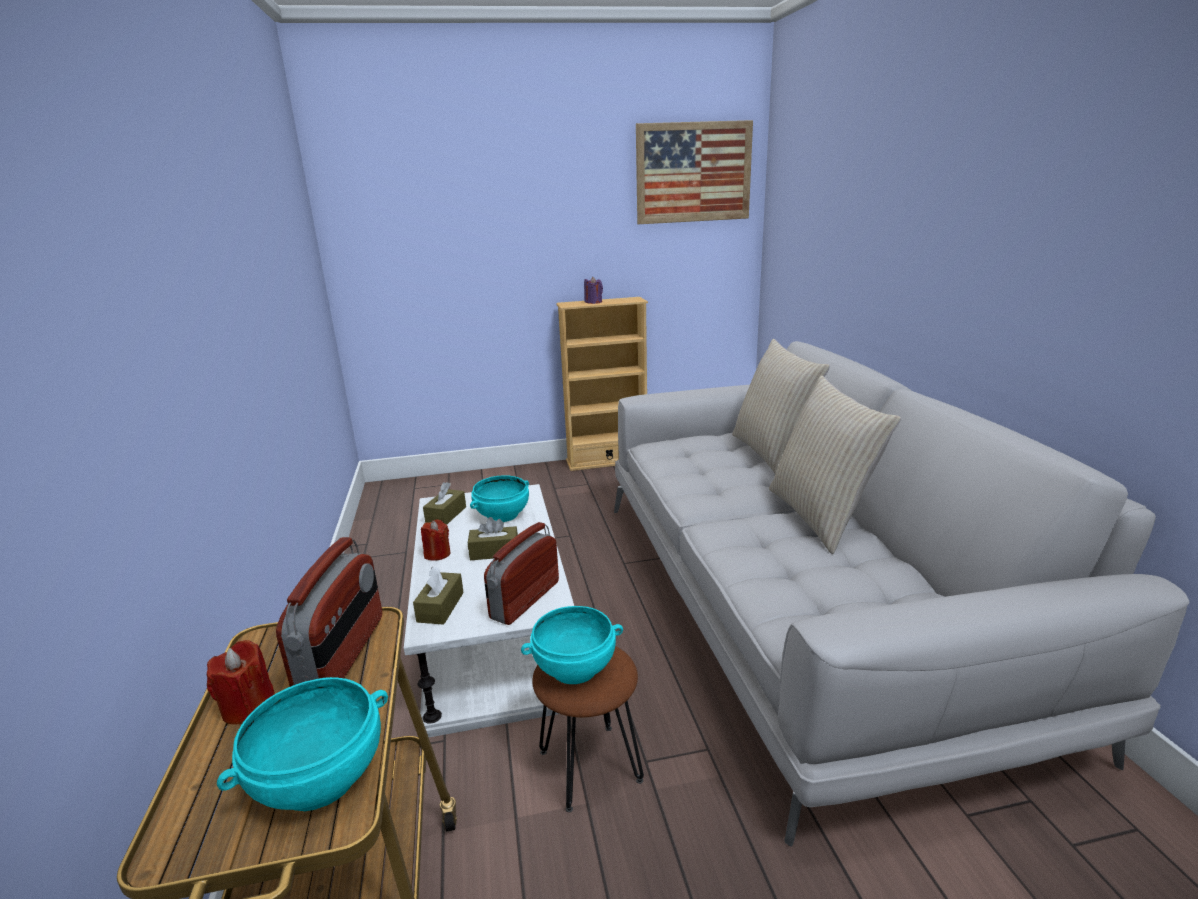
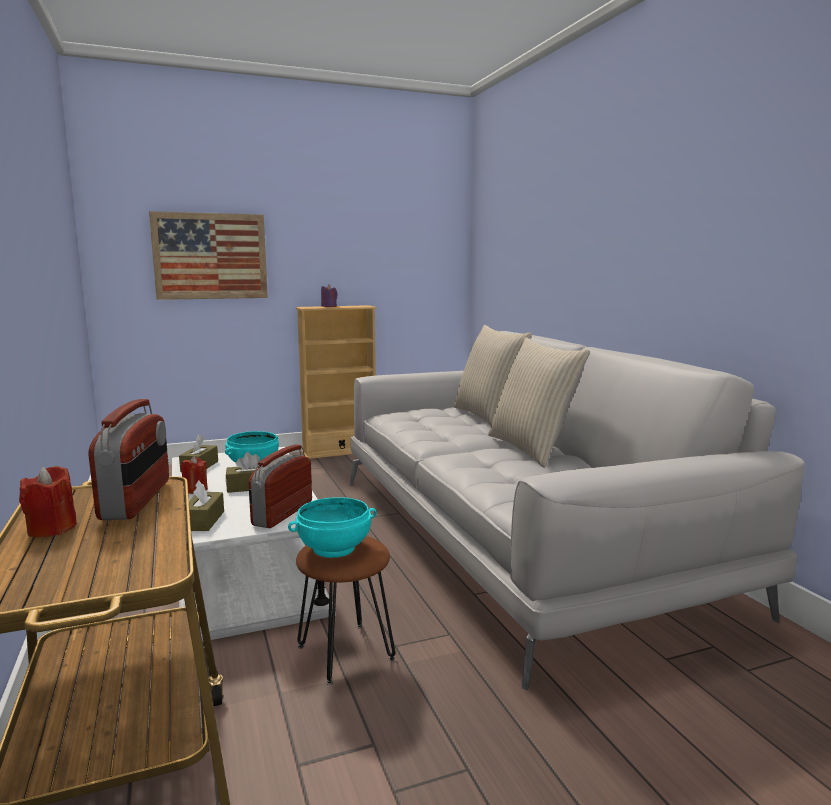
camera: 10 degrees left, 10 degrees down
(320, 780) = (133, 559): turquoise bowl -> none
(693, 172) = (412, 206): picture -> picture (210, 256)

